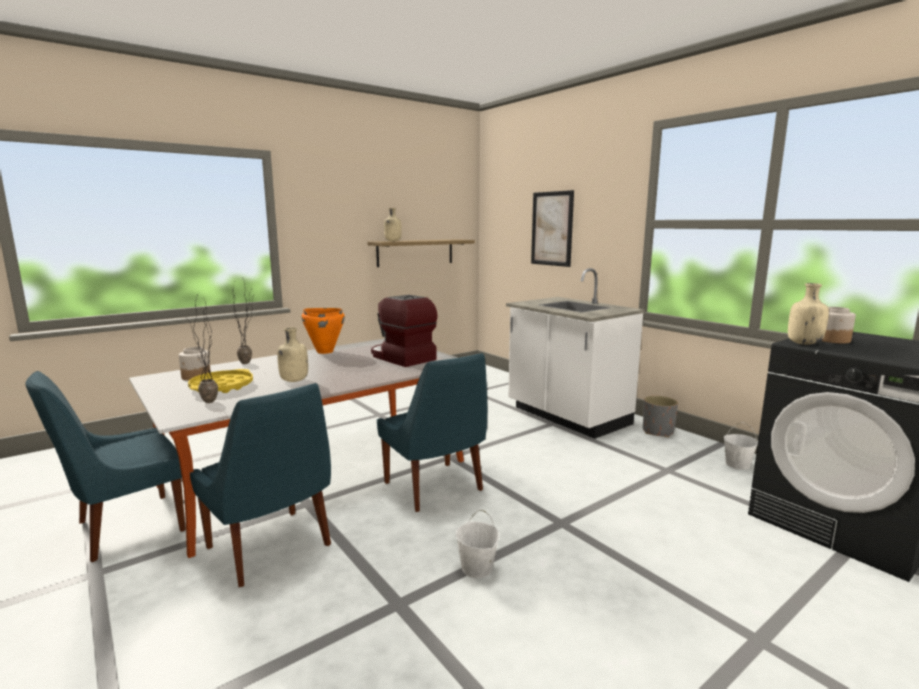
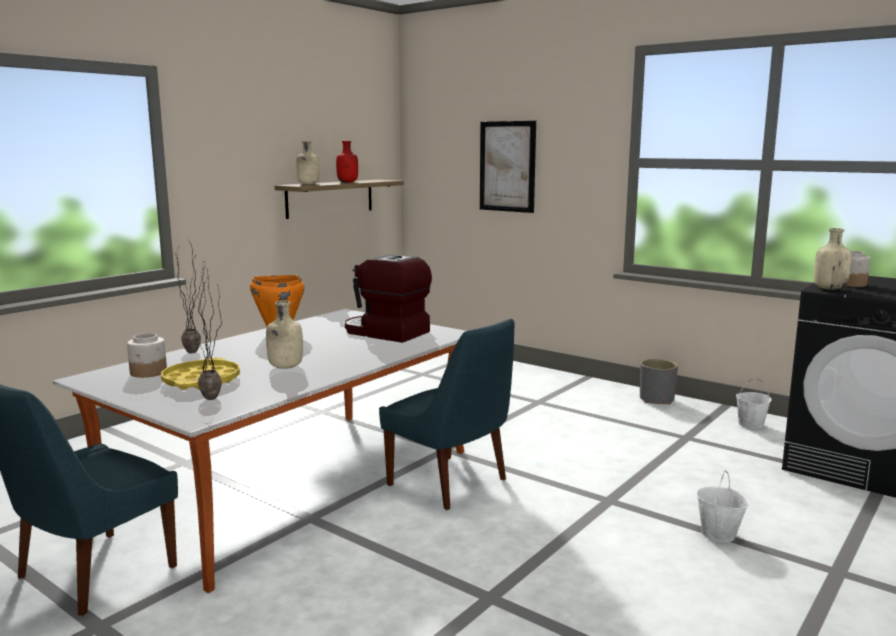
camera: 15 degrees left, 0 degrees up
(271, 548) = (304, 569): blue chair -> none
(427, 240) = (348, 182): none -> red bottle
(477, 568) = (550, 554): white bucket -> white bucket (719, 534)
(567, 416) = (550, 393): white counter -> none

